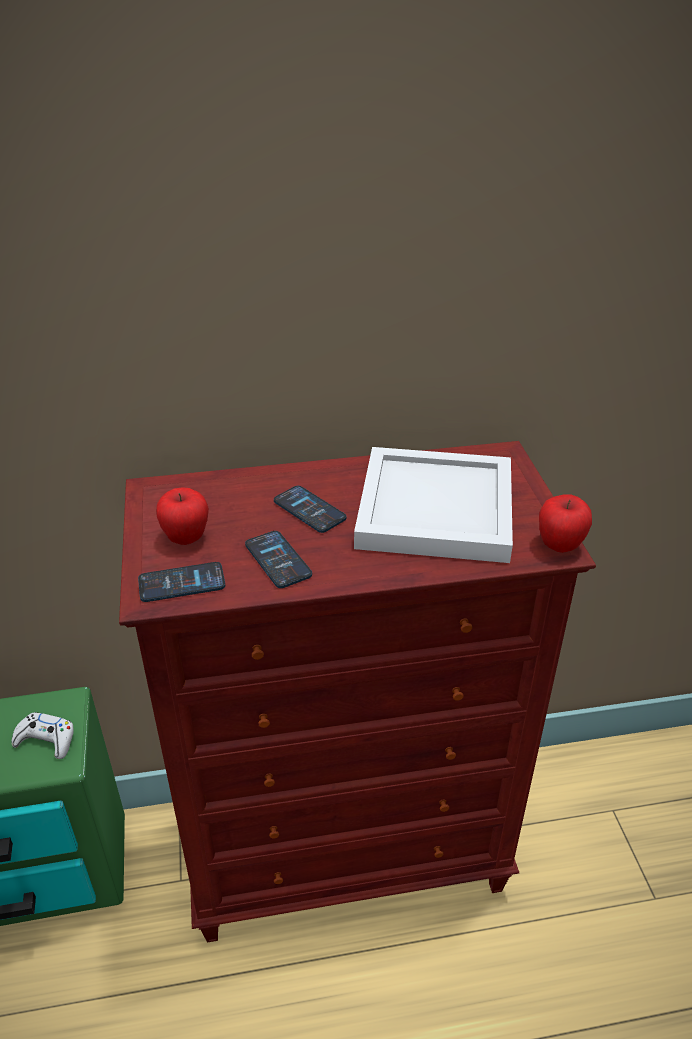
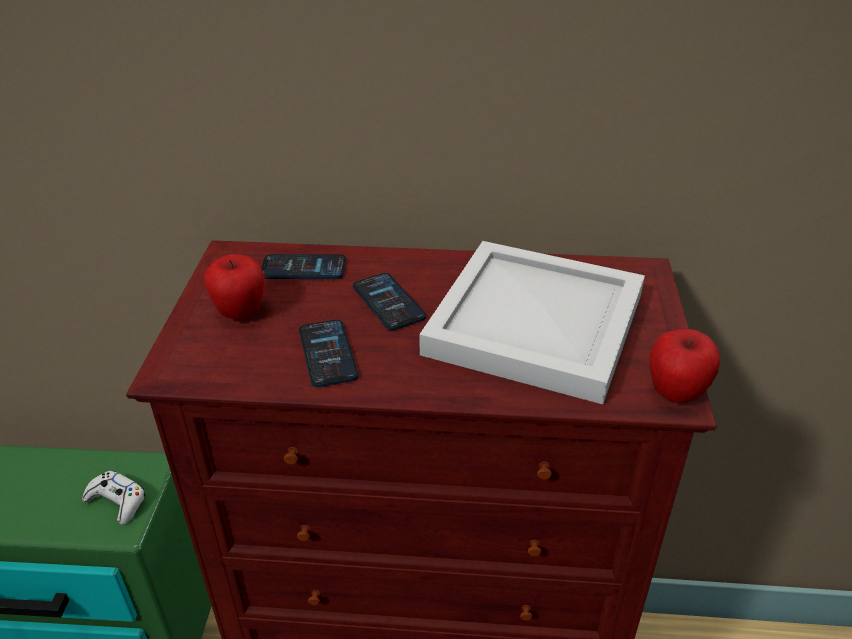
camera: 15 degrees right, 0 degrees up
(182, 583) = (211, 362): phone -> phone (303, 268)

